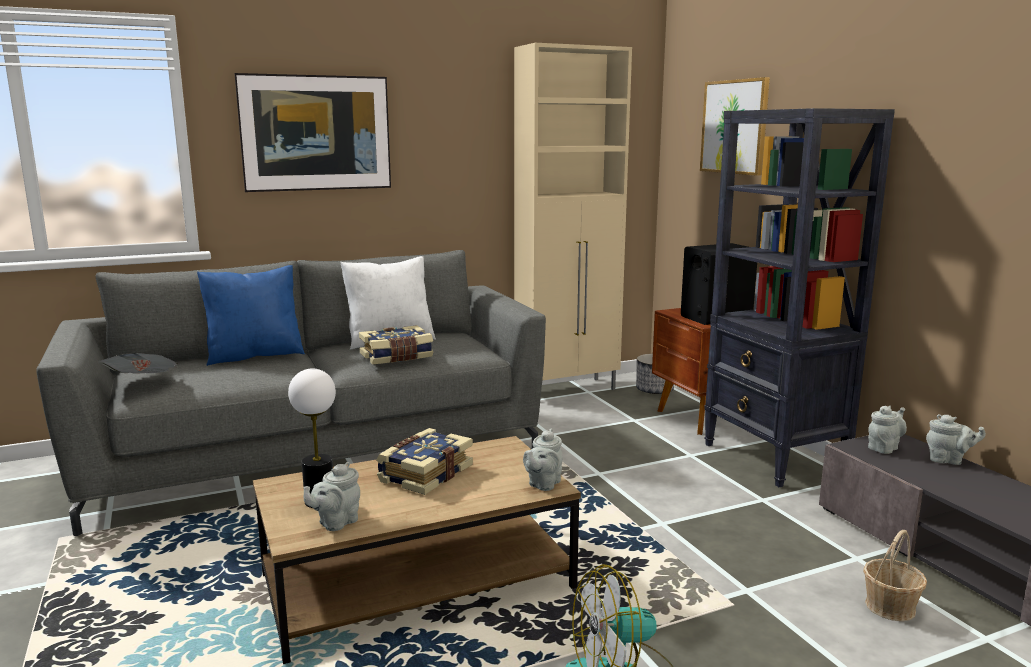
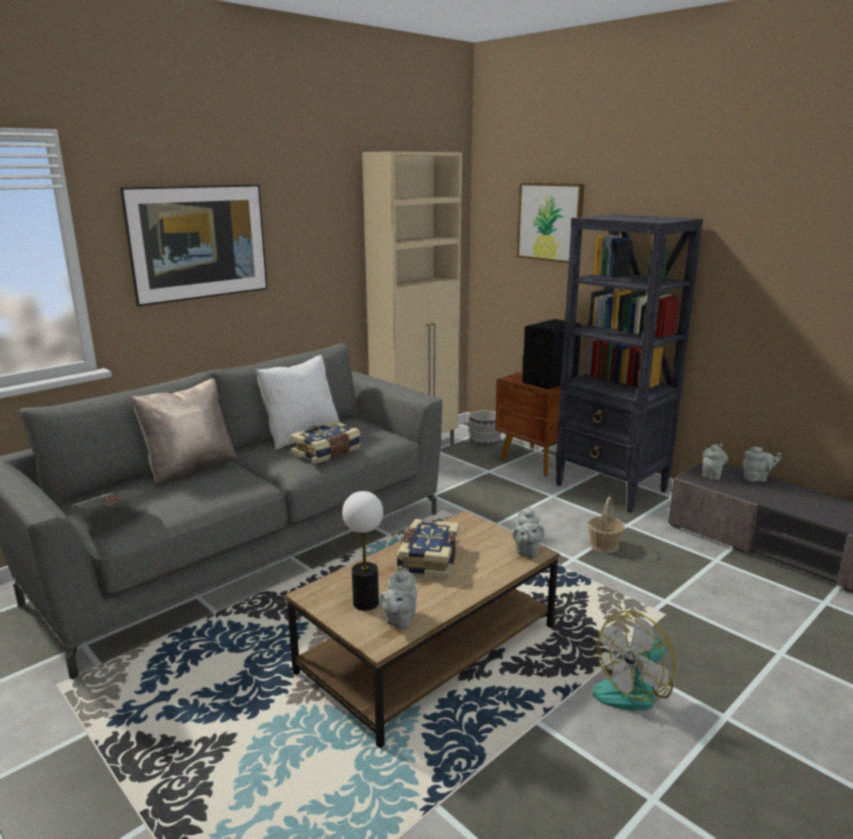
camera: 20 degrees left, 5 degrees up
(255, 355) = (190, 469): blue pillow -> beige pillow
(890, 607) = (759, 592): basket -> basket (604, 545)

